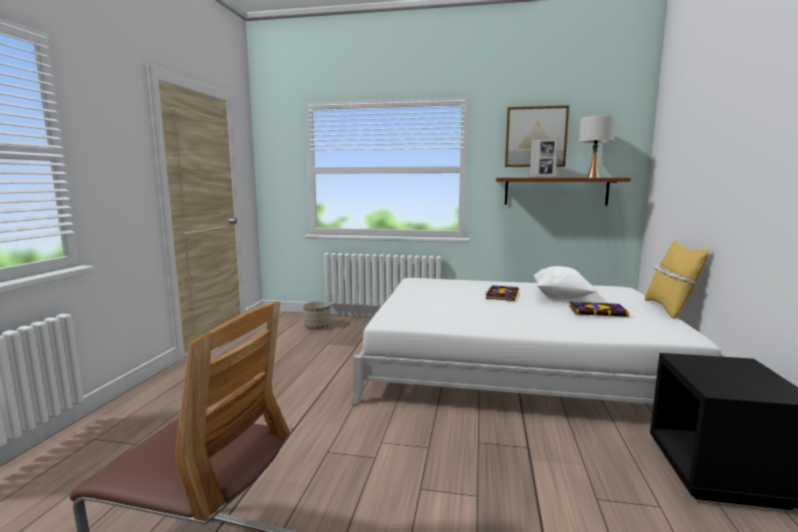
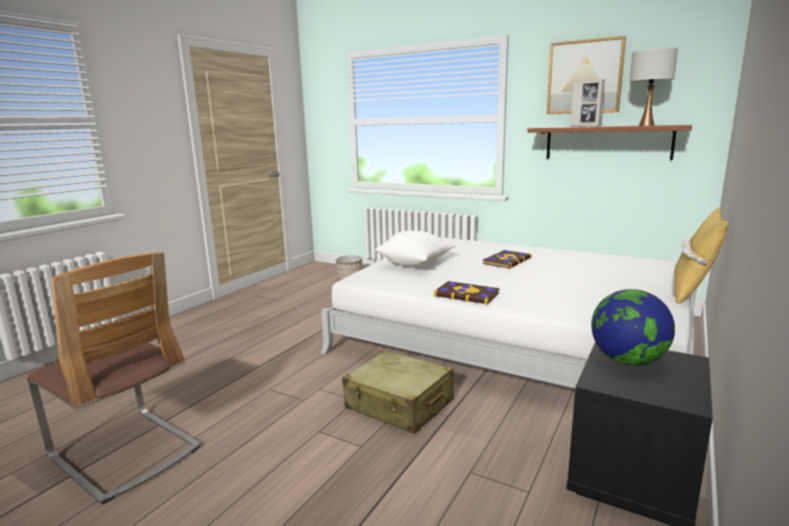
camera: 20 degrees right, 5 degrees up
(475, 444) = (399, 404): none -> beige suitcase
(561, 297) = (571, 269): white pillow -> white pillow (415, 264)
(597, 311) = (588, 286): book -> book (467, 294)
(709, 369) = (627, 360): none -> globe

